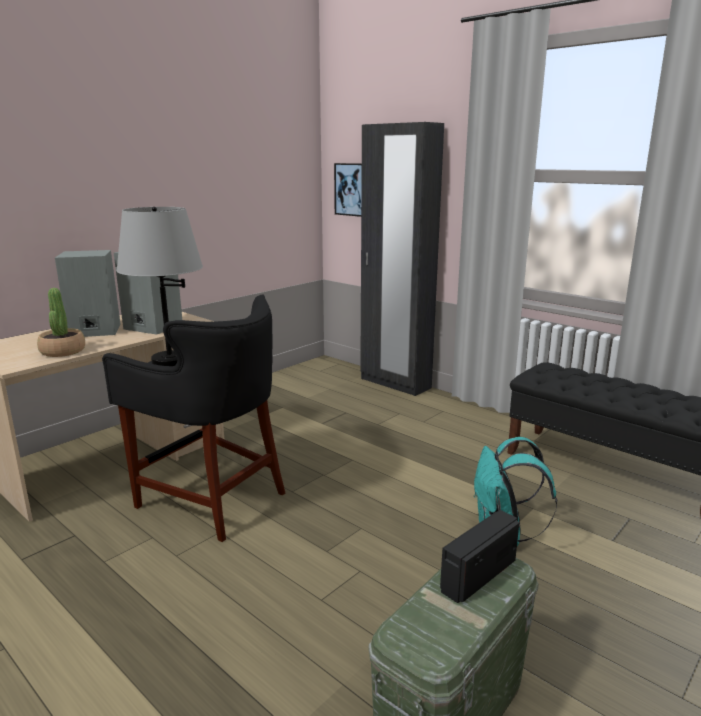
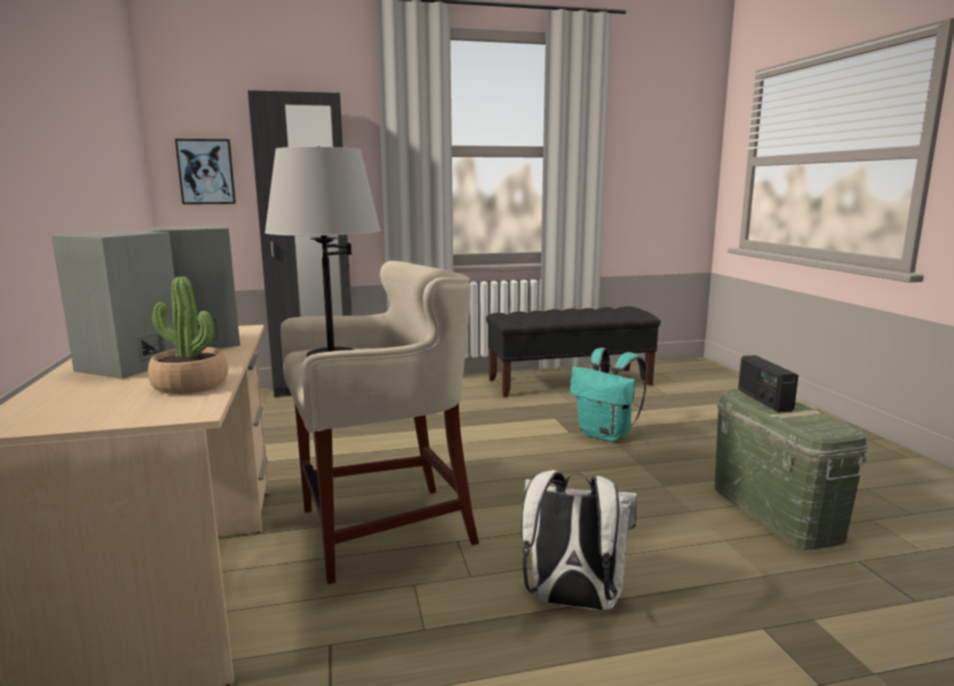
camera: 55 degrees left, 5 degrees down
(170, 615) = (572, 602): none -> white backpack
(212, 498) = (384, 529): black stool -> beige stool

